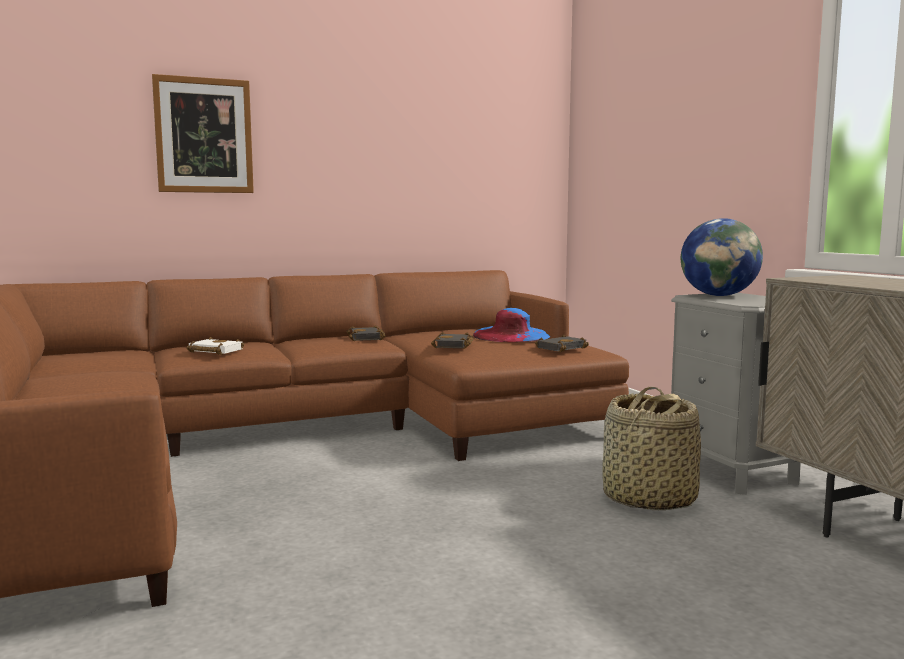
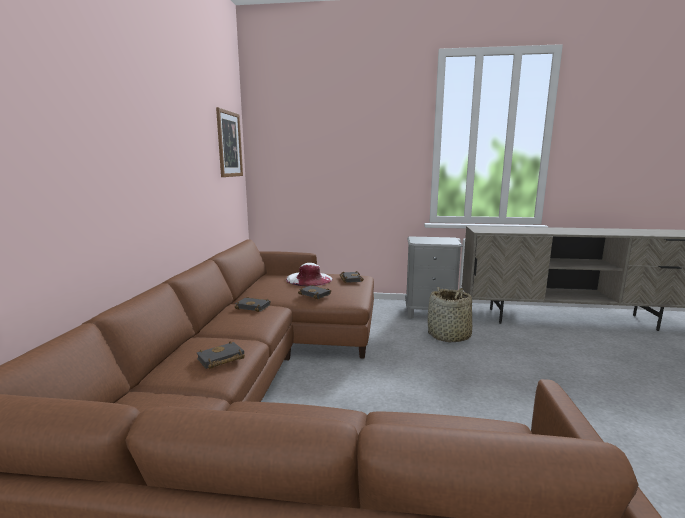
camera: 60 degrees left, 5 degrees up
(204, 135) = (80, 151): picture -> picture (229, 144)
(213, 351) = (220, 359): white book -> black book
(511, 335) = (309, 279): blue hat -> white hat
(719, 295) = (421, 240): globe -> none

